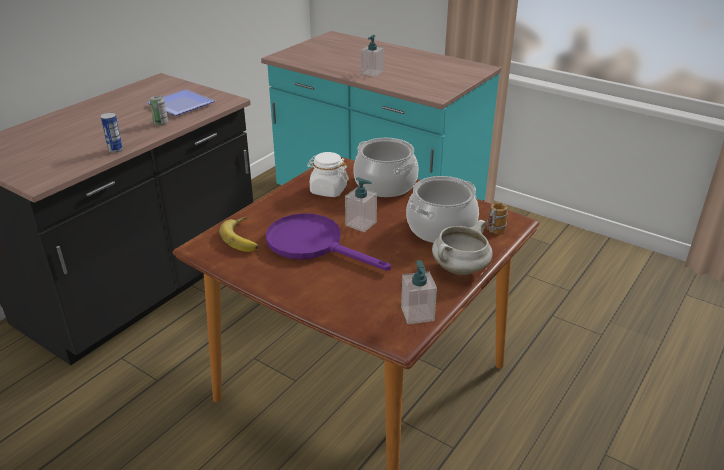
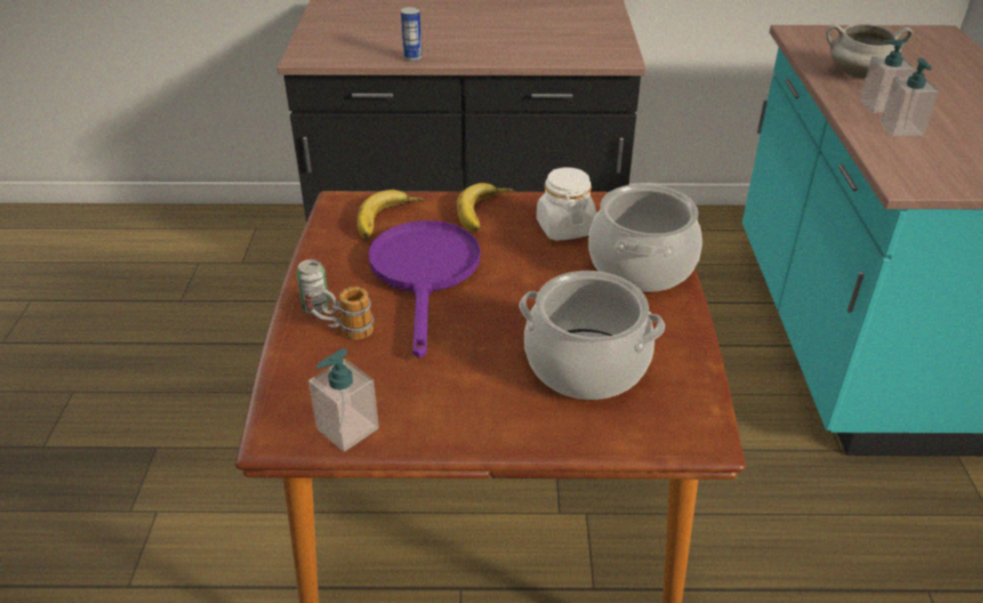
camera: 55 degrees right, 5 degrees up
(161, 123) = (504, 50): can -> can (316, 308)
(179, 105) = (560, 40): plate -> none
(282, 206) = (486, 213): none -> banana
(361, 224) = (515, 289): soap dispenser -> soap dispenser (901, 129)
(460, 270) = (494, 428): white cooking pot -> white cooking pot (857, 75)
(493, 233) = (636, 424): mug -> mug (342, 331)

